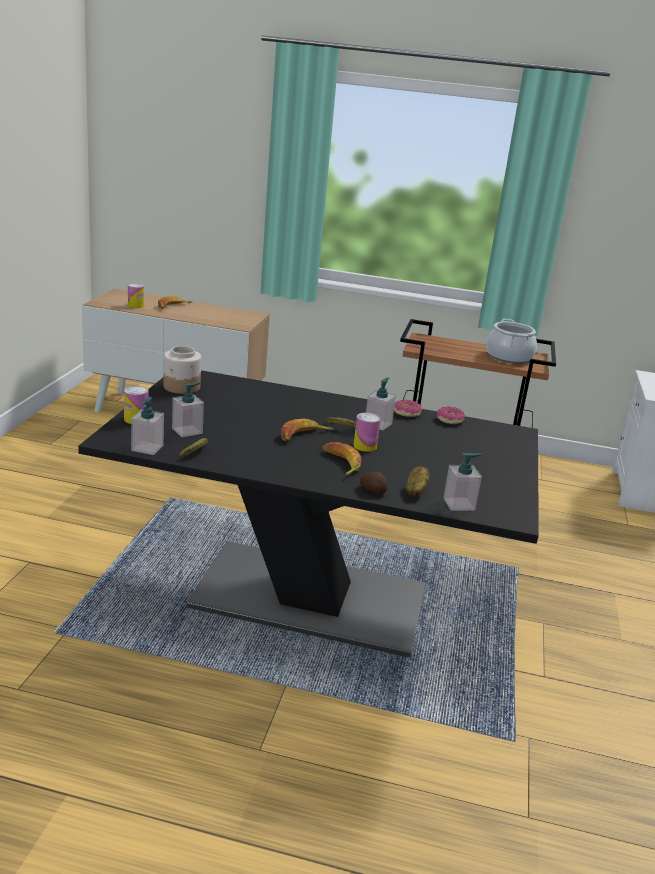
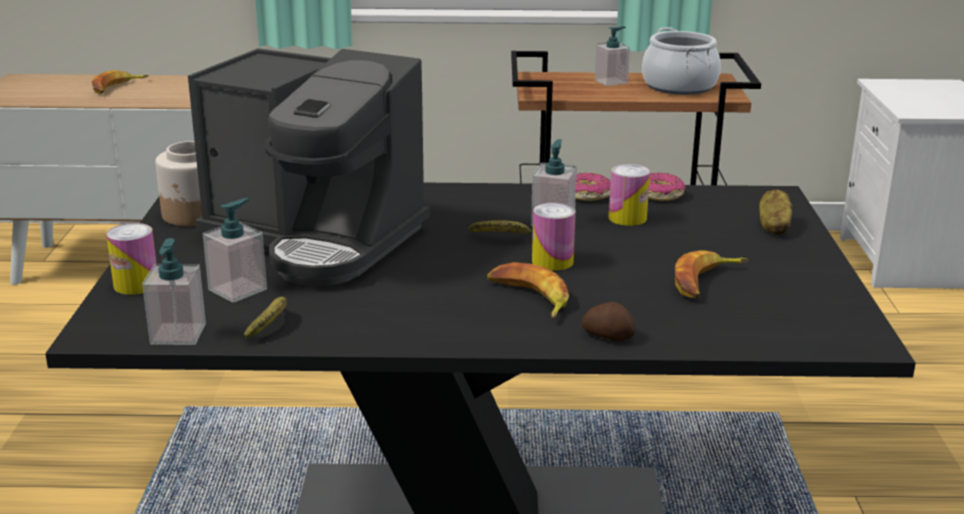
camera: 10 degrees left, 0 degrees up
(135, 305) = (54, 95): can -> can (627, 218)
(240, 412) = (316, 240): none -> coffee machine
(303, 435) = (441, 262): banana -> banana (706, 282)
(415, 491) = (677, 324): potato -> potato (773, 227)
(459, 504) = (760, 333): soap dispenser -> soap dispenser (611, 81)

